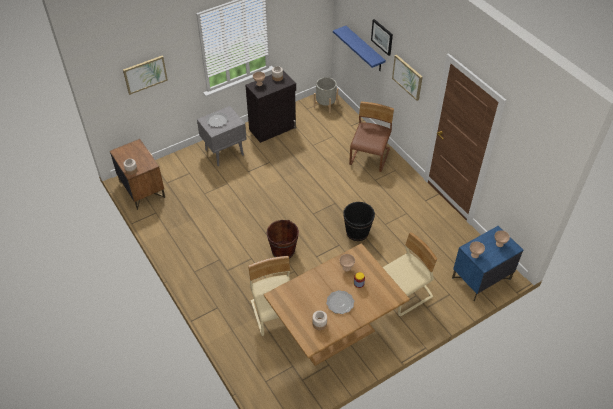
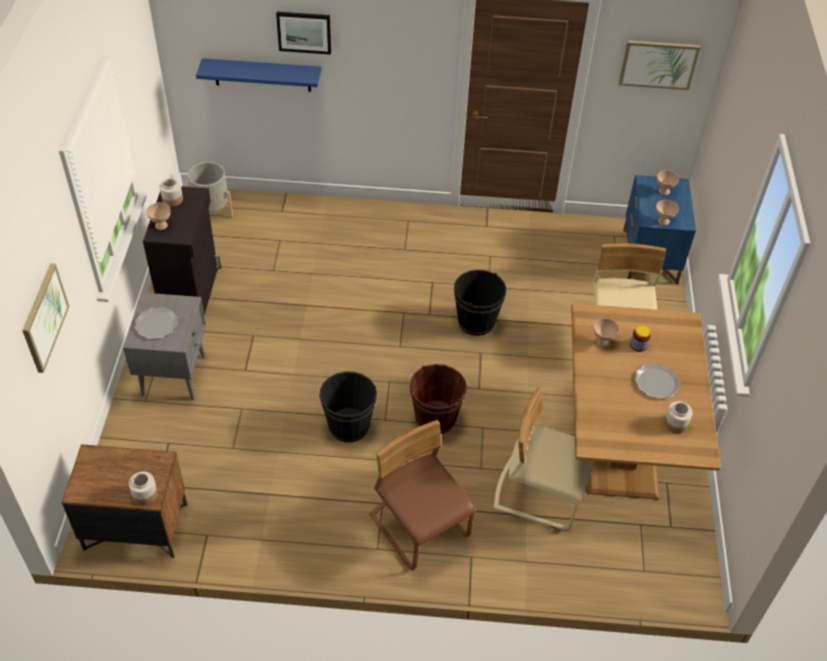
camera: 55 degrees left, 0 degrees up
(250, 223) = (349, 425): none -> black bucket
(370, 157) = (360, 229): brown chair -> brown chair (419, 526)
(407, 77) = (381, 67): picture -> picture (658, 64)

